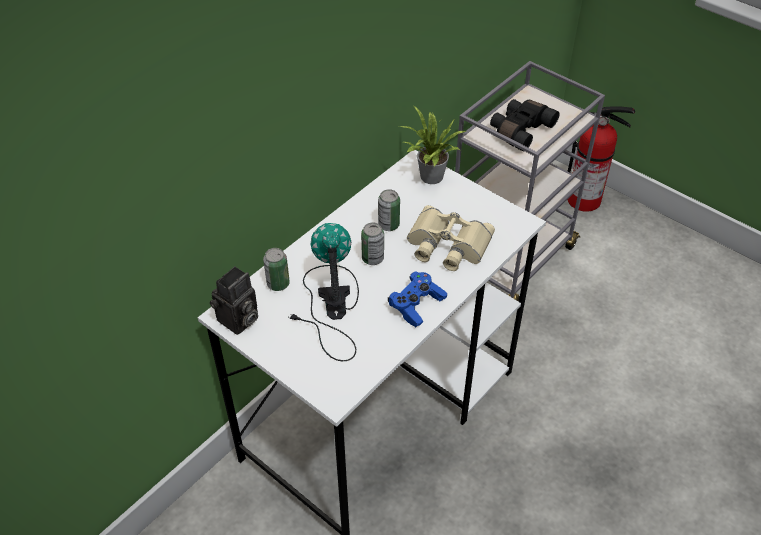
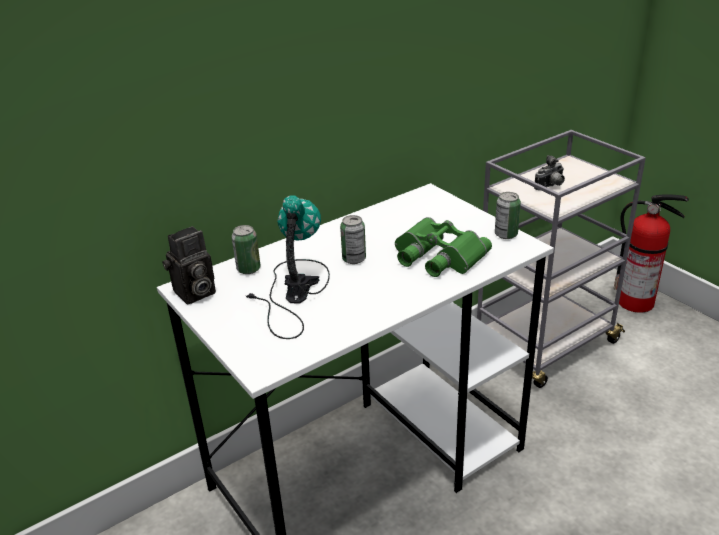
camera: 15 degrees right, 15 degrees down
(388, 225) = (381, 235): can -> can (506, 234)
(416, 305) = (384, 301): blue game controller -> none
(429, 178) = (438, 204): potted plant -> none
(446, 245) = (436, 256): beige binoculars -> green binoculars
(519, 130) = (550, 186): black binoculars -> camera

